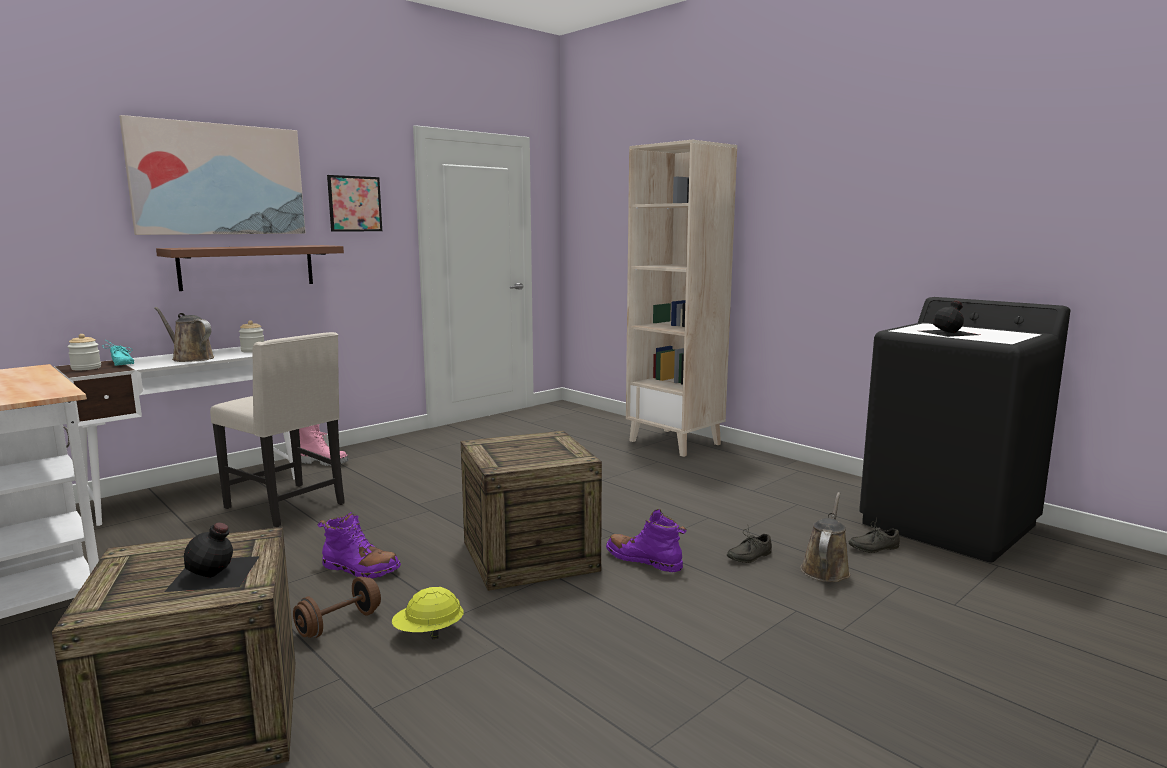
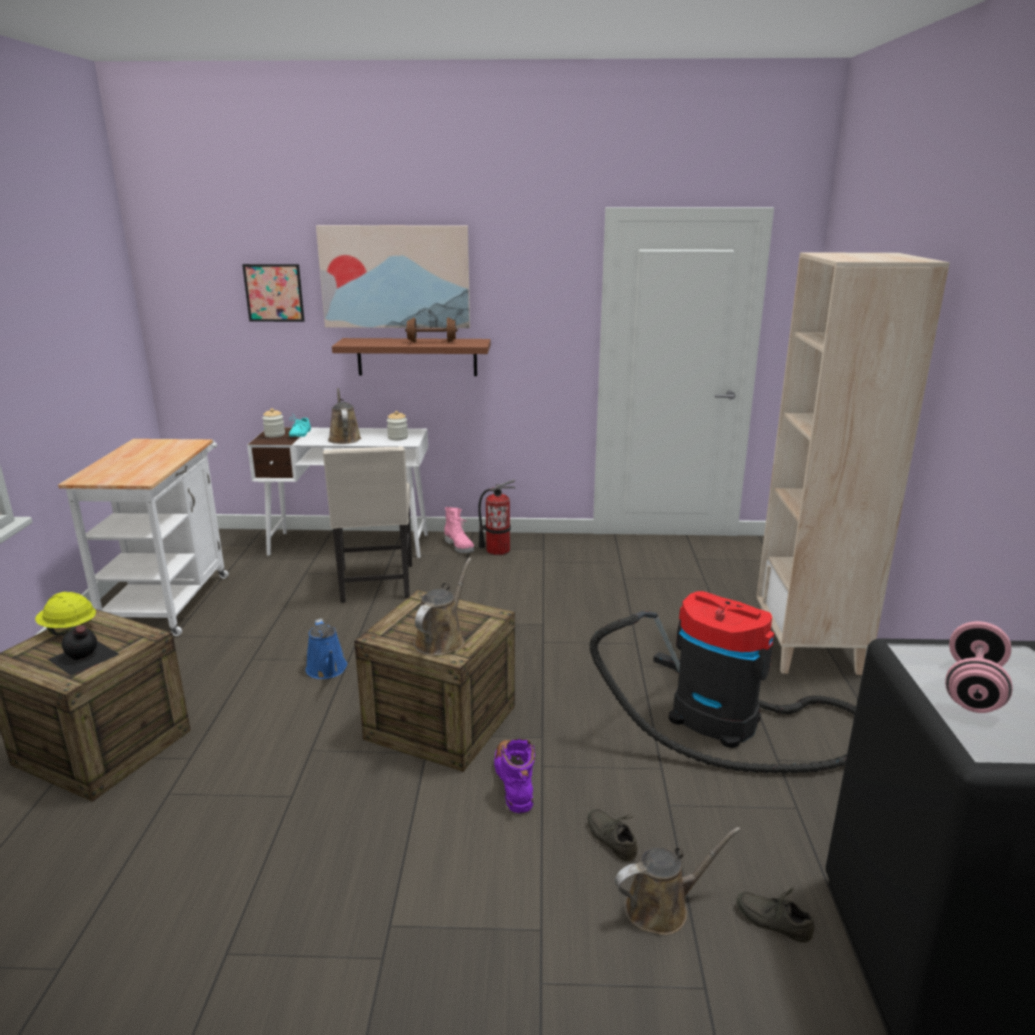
camera: 45 degrees right, 10 degrees up
(339, 624) = (249, 713): brown dumbbell -> brown dumbbell (431, 342)
(355, 204) = (527, 297): picture -> picture (274, 293)
(360, 569) = (327, 670): purple boot -> blue watering can
(366, 456) = (497, 550): none -> fire extinguisher
(428, 633) = (276, 754): yellow hard hat -> yellow hard hat (68, 629)
(551, 454) = (441, 640): none -> brown watering can
(699, 486) = (725, 723): none -> vacuum cleaner
(748, 556) = (613, 838): grey shoe -> grey shoe turned 45 degrees clockwise
(950, 332) = (973, 688): black bottle -> pink dumbbell

